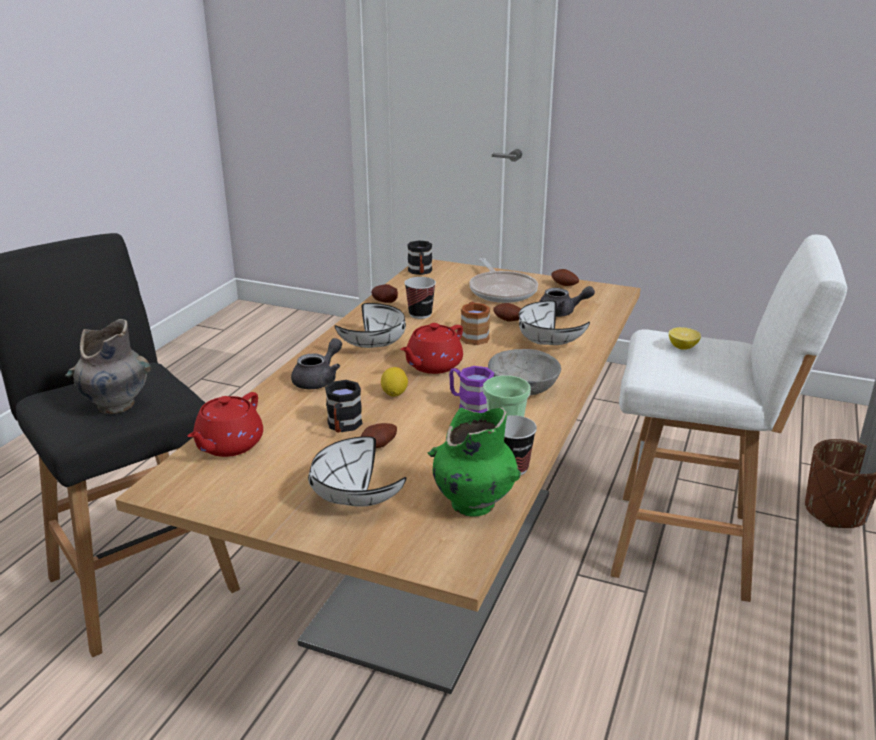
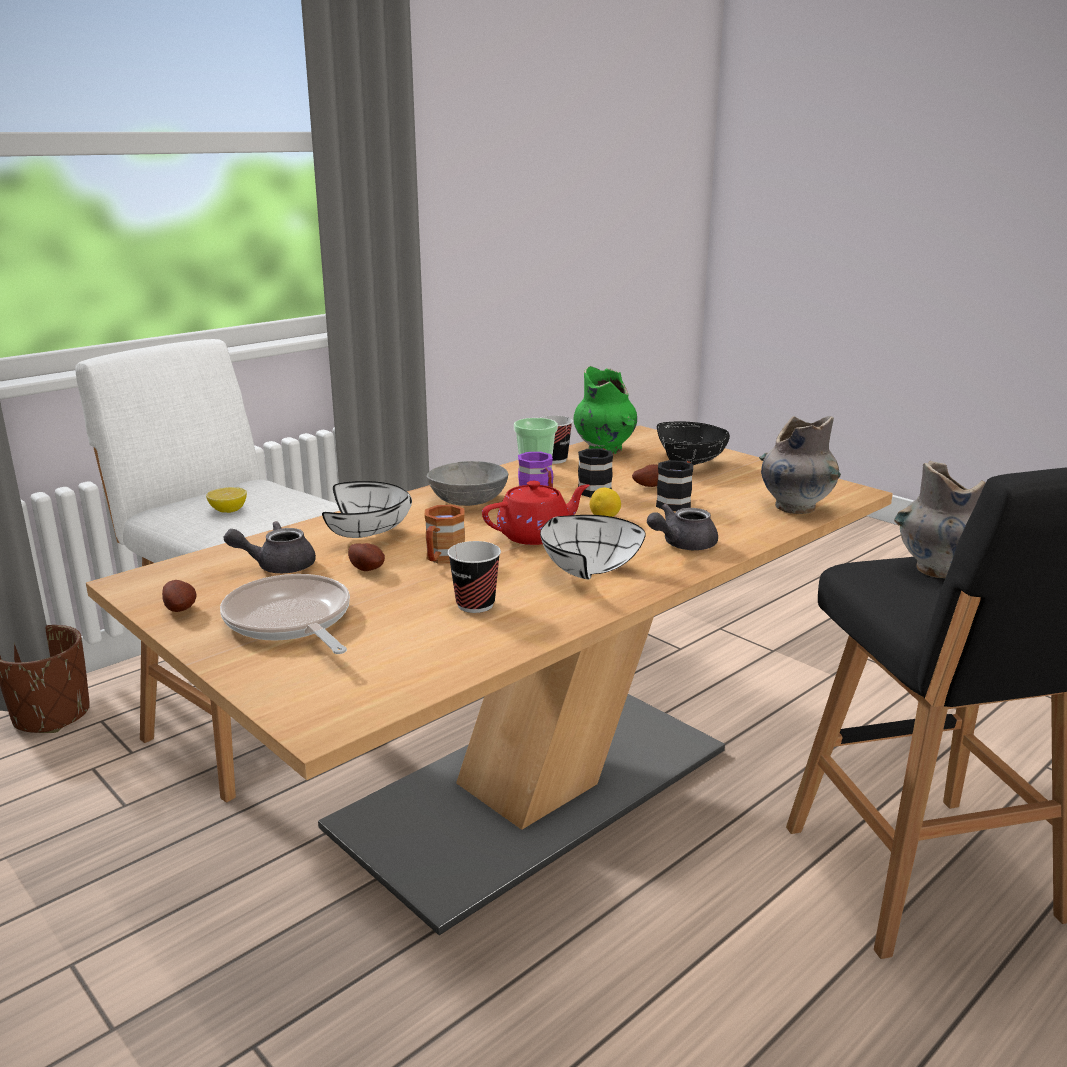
camera: 155 degrees left, 5 degrees down
(228, 445) = (794, 507): red teapot -> grey vase
(353, 500) = (692, 463): white bowl -> black bowl
(384, 301) = (506, 642): potato -> none
(420, 272) = (364, 703): black mug -> black mug (596, 489)
(502, 290) = (290, 621): frying pan -> frying pan turned 45 degrees counterclockwise
(562, 313) = (277, 566): grey teapot -> grey teapot turned 45 degrees counterclockwise

